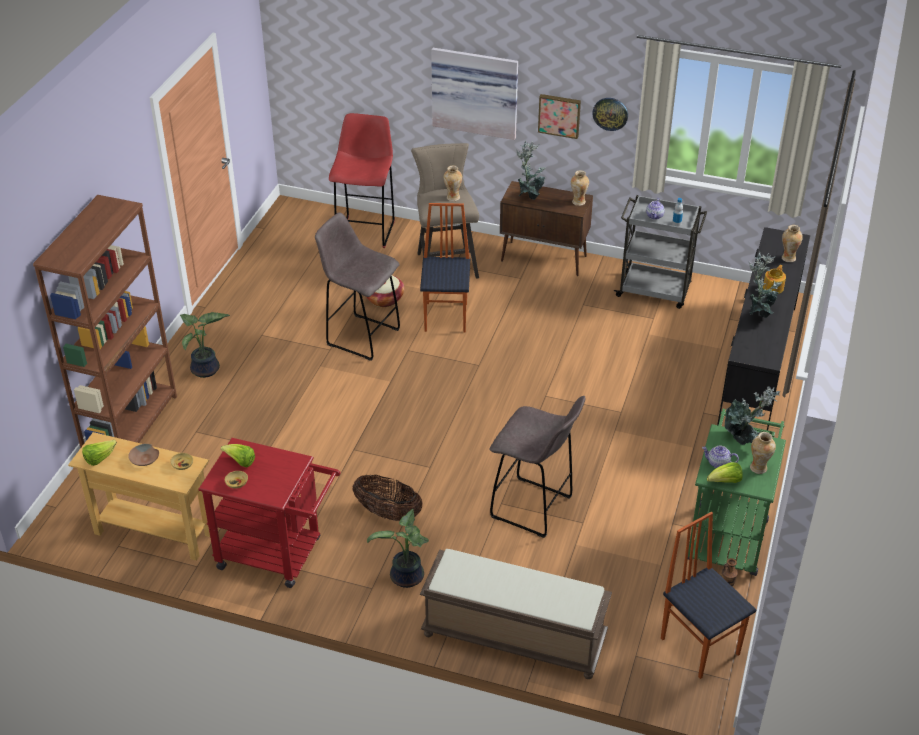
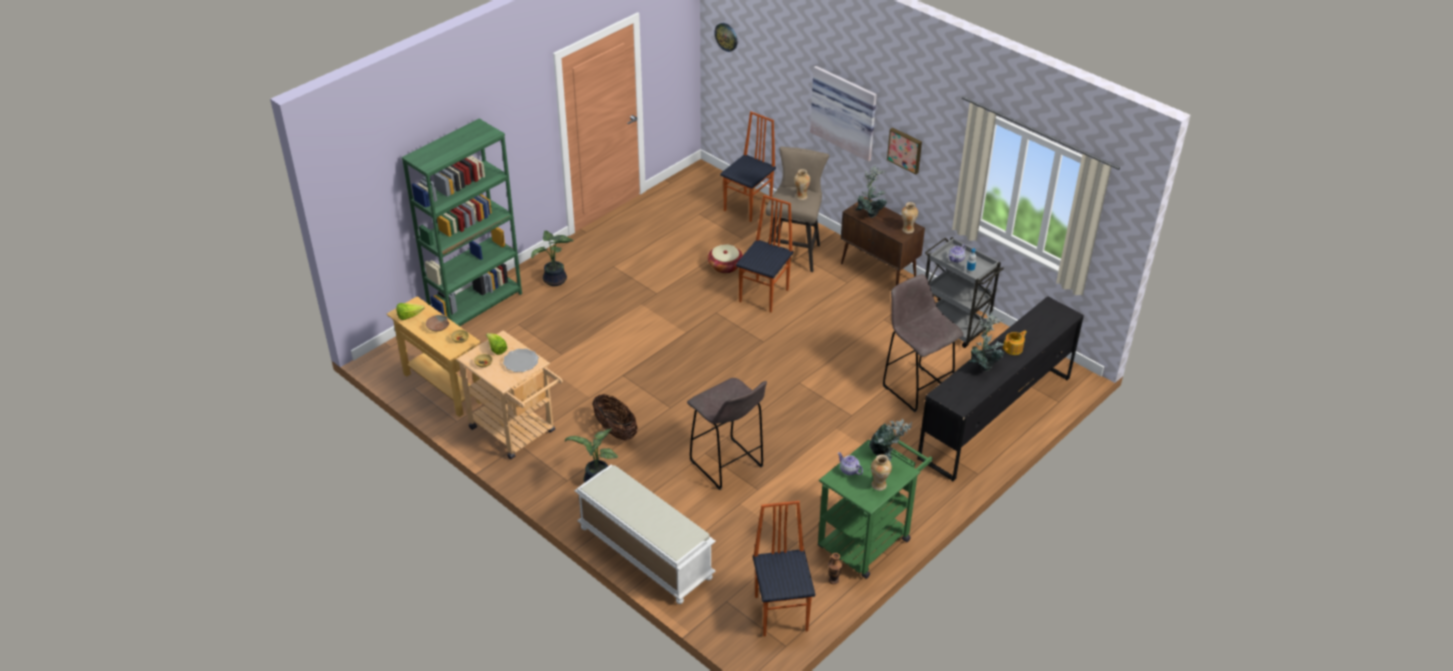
camera: 25 degrees right, 0 degrees up
(131, 426) = (476, 306): brown bookcase -> green bookcase
(278, 555) = (517, 433): red cart -> beige cart
(280, 467) = (521, 362): none -> plate
(361, 336) = (687, 290): grey stool -> grey stool (915, 387)
(366, 231) = (748, 207): red stool -> chair
(512, 637) = (644, 552): brown bench -> white bench
(610, 113) = (943, 159): wall clock -> wall clock (726, 37)
(725, 482) = (843, 486): lettuce -> none
(788, 258) = (1047, 328): vase -> none

